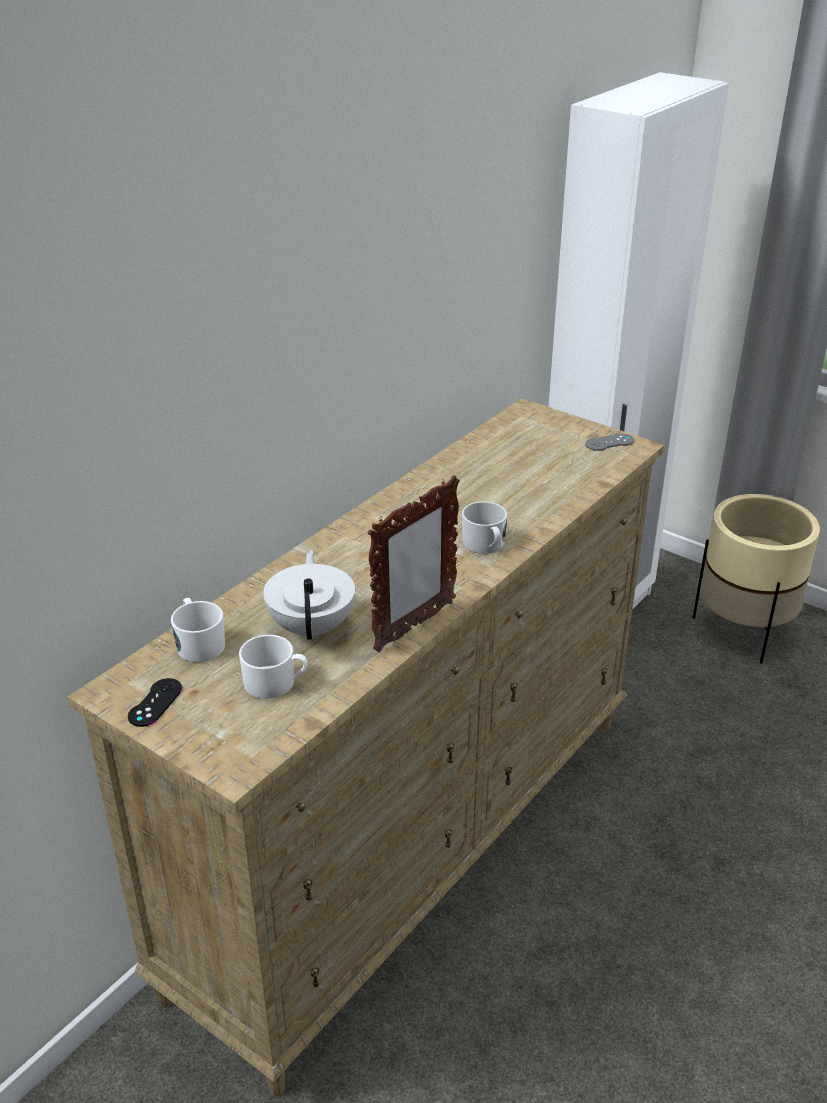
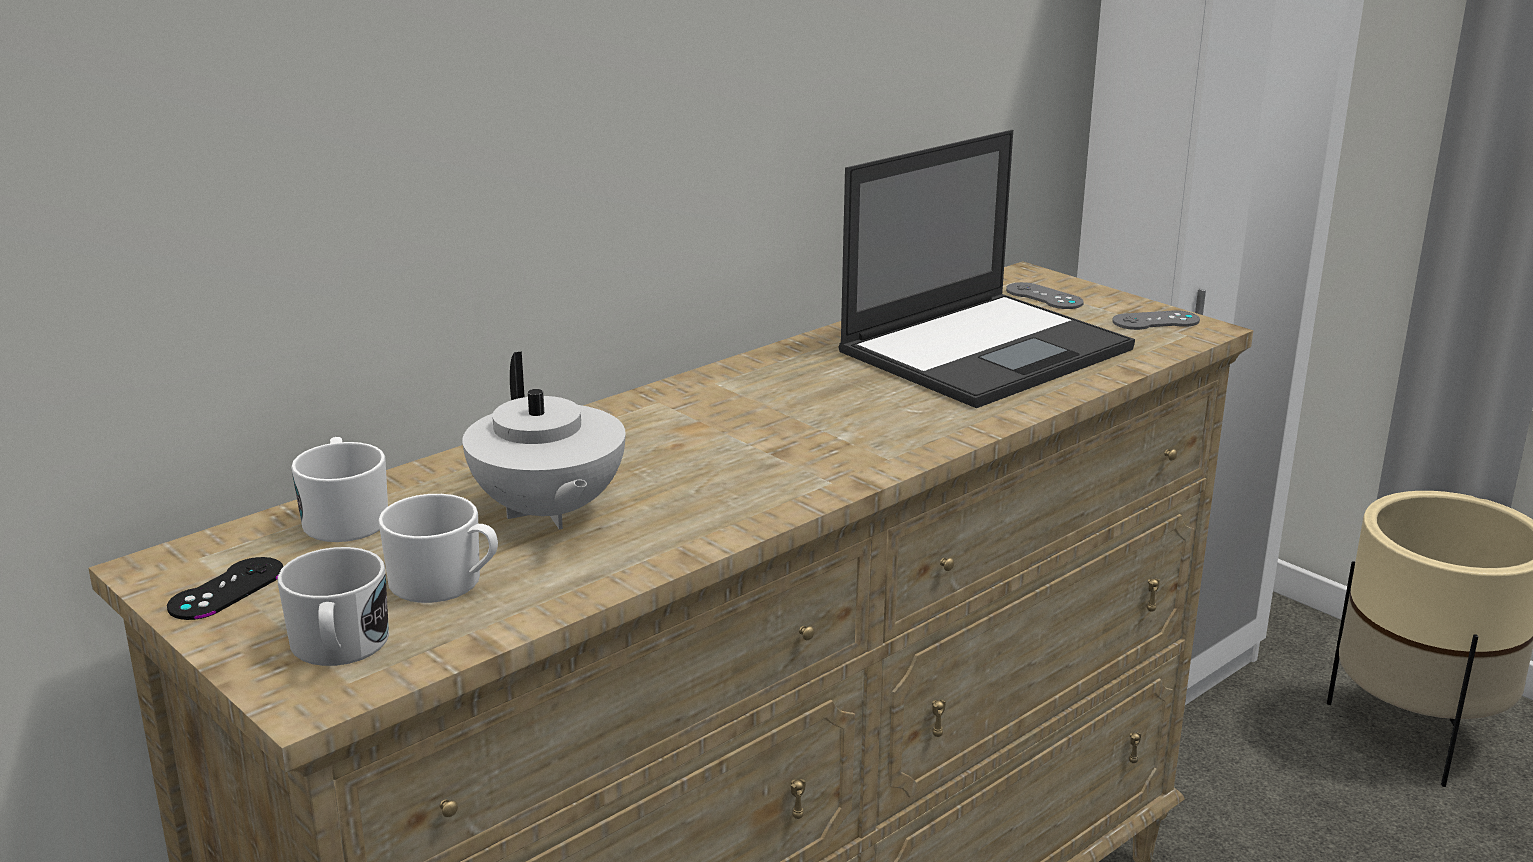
camera: 10 degrees right, 10 degrees down
(312, 627) = (547, 512): white teapot -> white teapot turned 150 degrees clockwise
(414, 626) = (724, 527): picture frame -> none
(485, 545) = (894, 432): white mug -> white mug (338, 648)
(520, 475) = (987, 349): none -> laptop
(541, 428) = (1044, 296): none -> grey game controller

